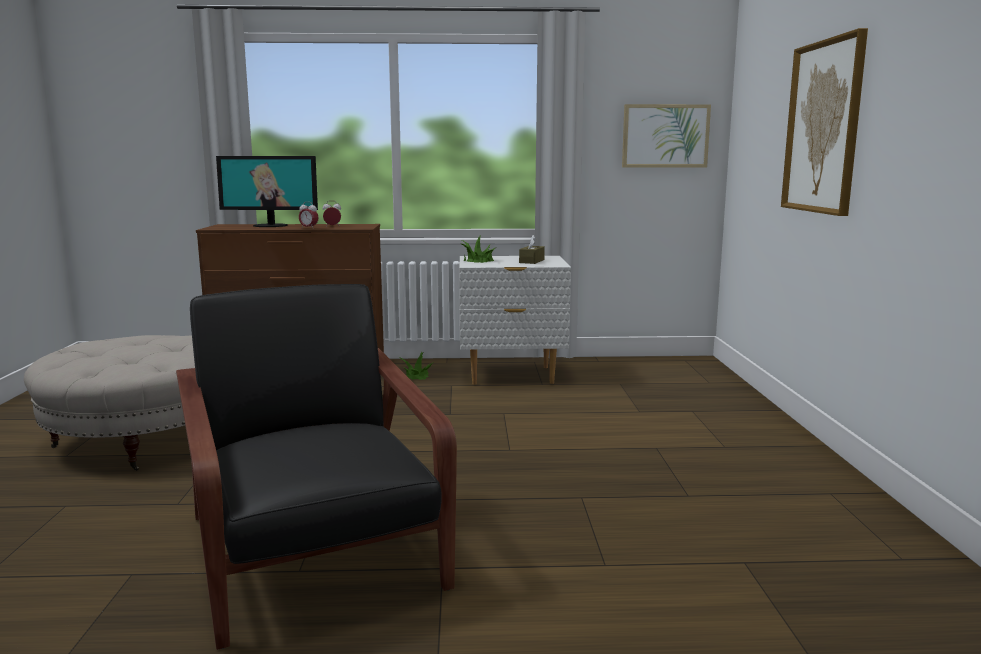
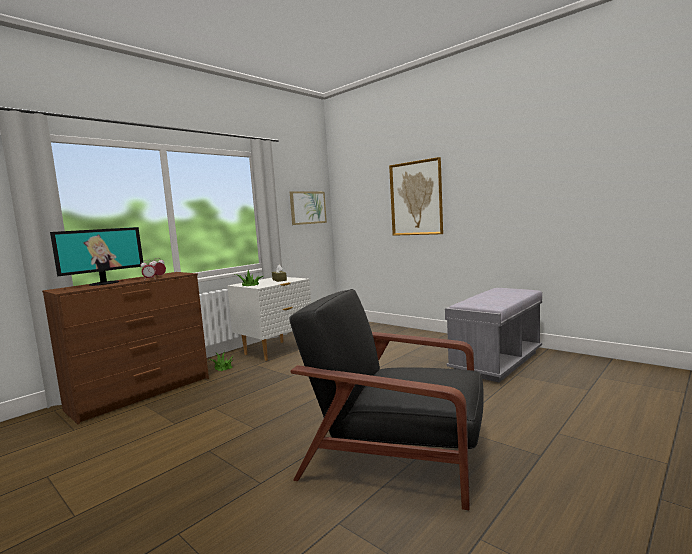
camera: 45 degrees left, 5 degrees down
(145, 439) = (121, 472): beige ottoman -> none
(772, 527) = (496, 362): none -> grey bench

